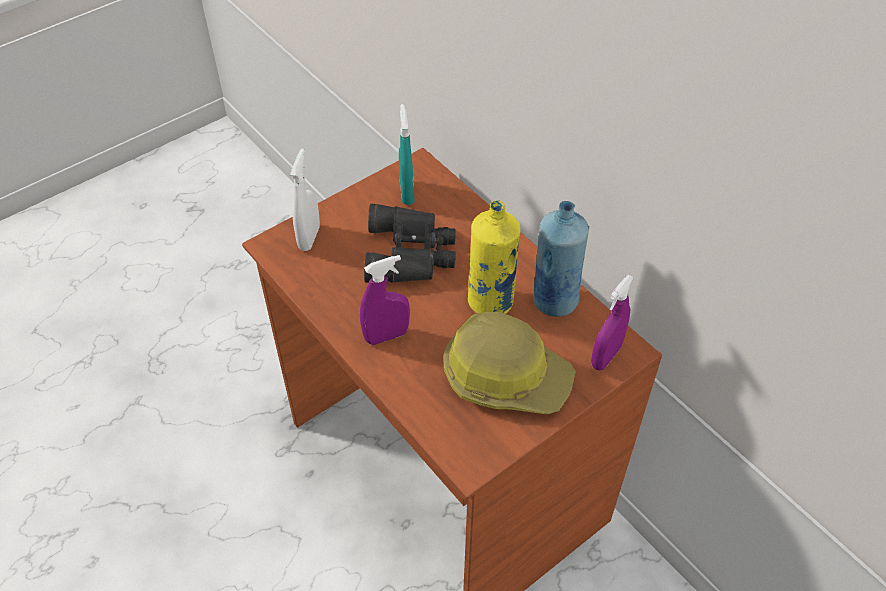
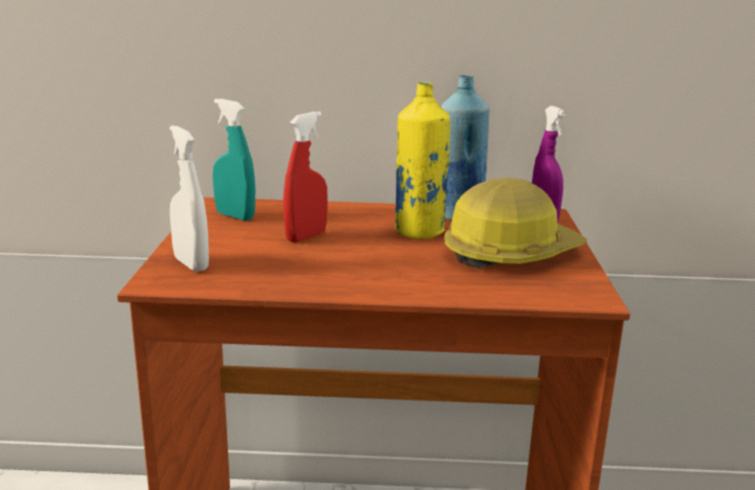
camera: 50 degrees left, 30 degrees down
(386, 336) = (383, 277): purple spray bottle -> none
(411, 253) = (306, 237): black binoculars -> red spray bottle

